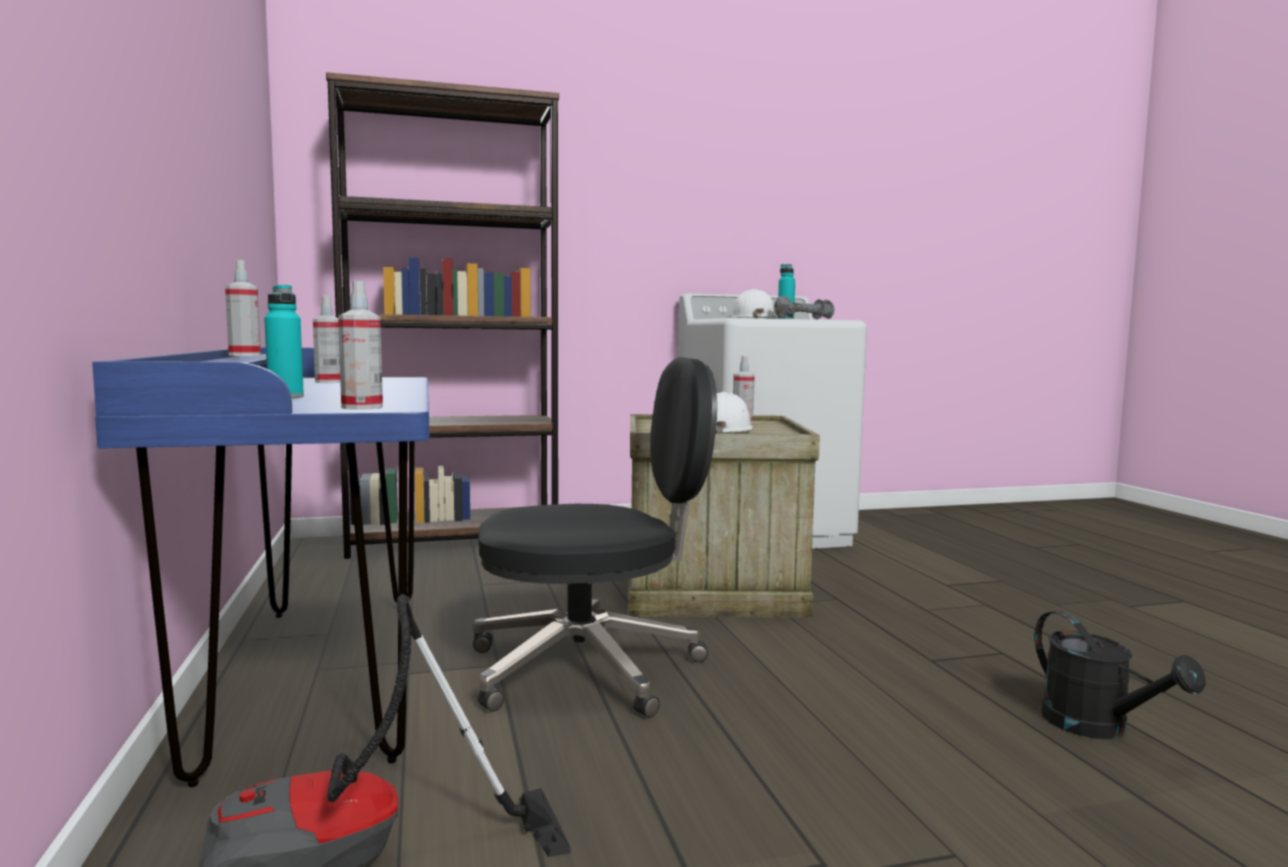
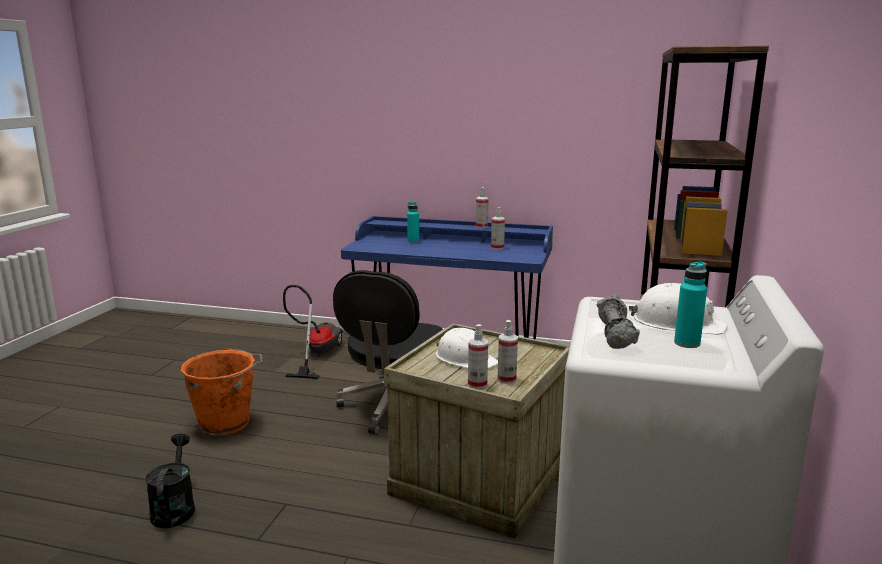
camera: 120 degrees right, 10 degrees up
(362, 407) = (361, 245): spray bottle -> spray bottle (477, 384)
(878, 813) = (227, 423): none -> orange bucket
(1098, 727) = (174, 508): black watering can -> black watering can turned 75 degrees clockwise

